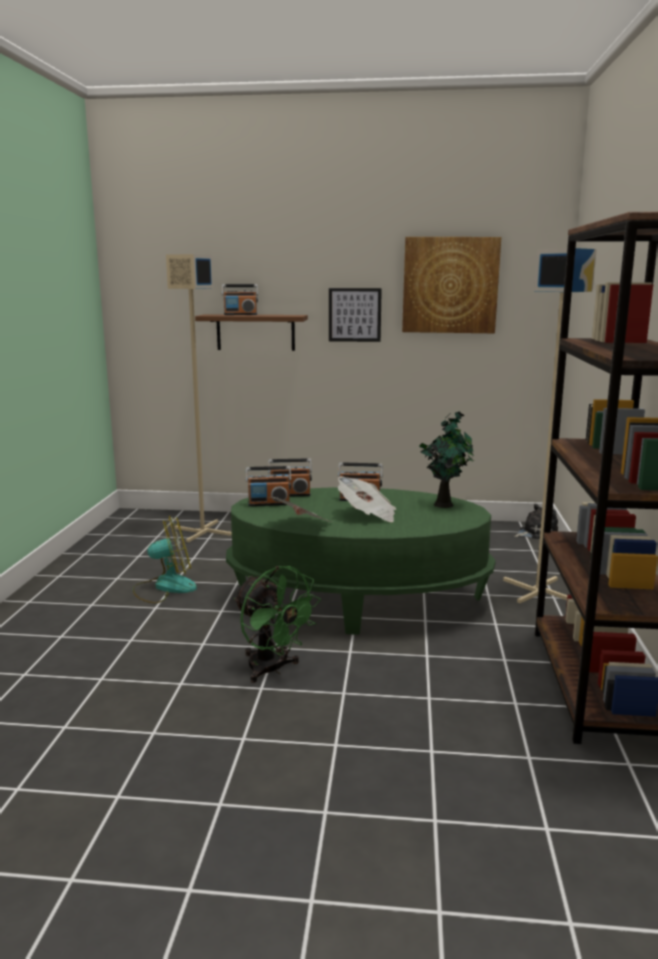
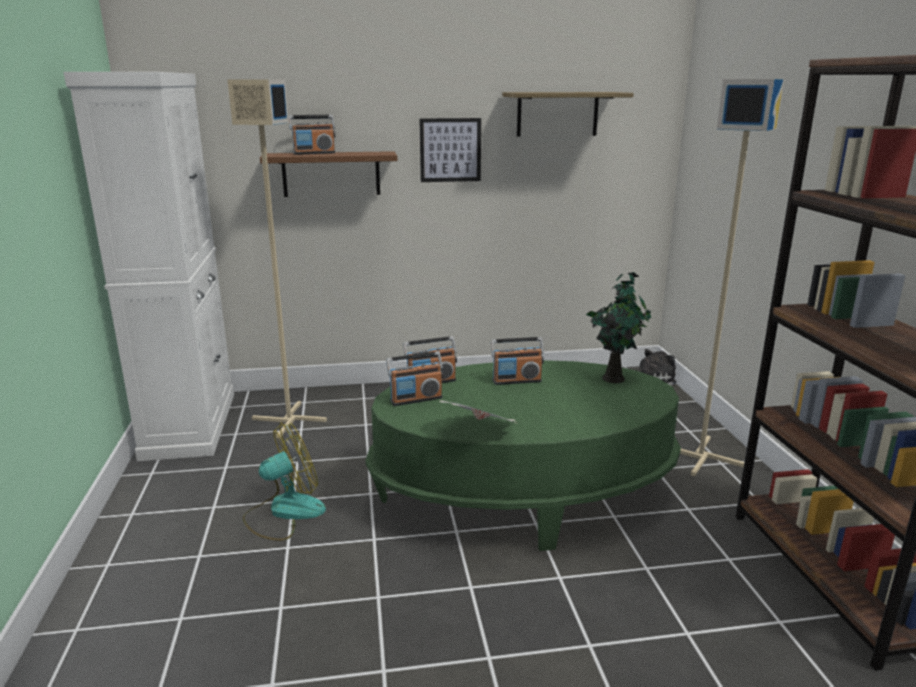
camera: 15 degrees left, 5 degrees up
(127, 527) = (190, 424): none -> white cabinet
(272, 670) = (486, 624): green fan -> none
(367, 515) = (544, 404): newspaper -> none
(450, 285) = (557, 114): picture -> shelf

